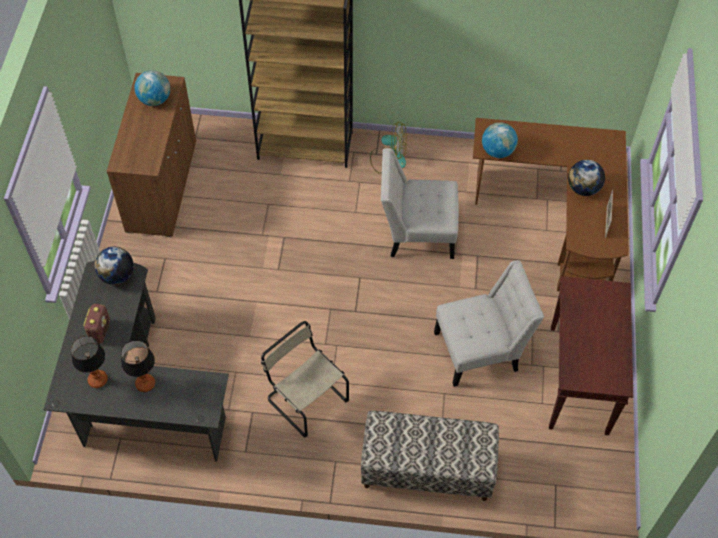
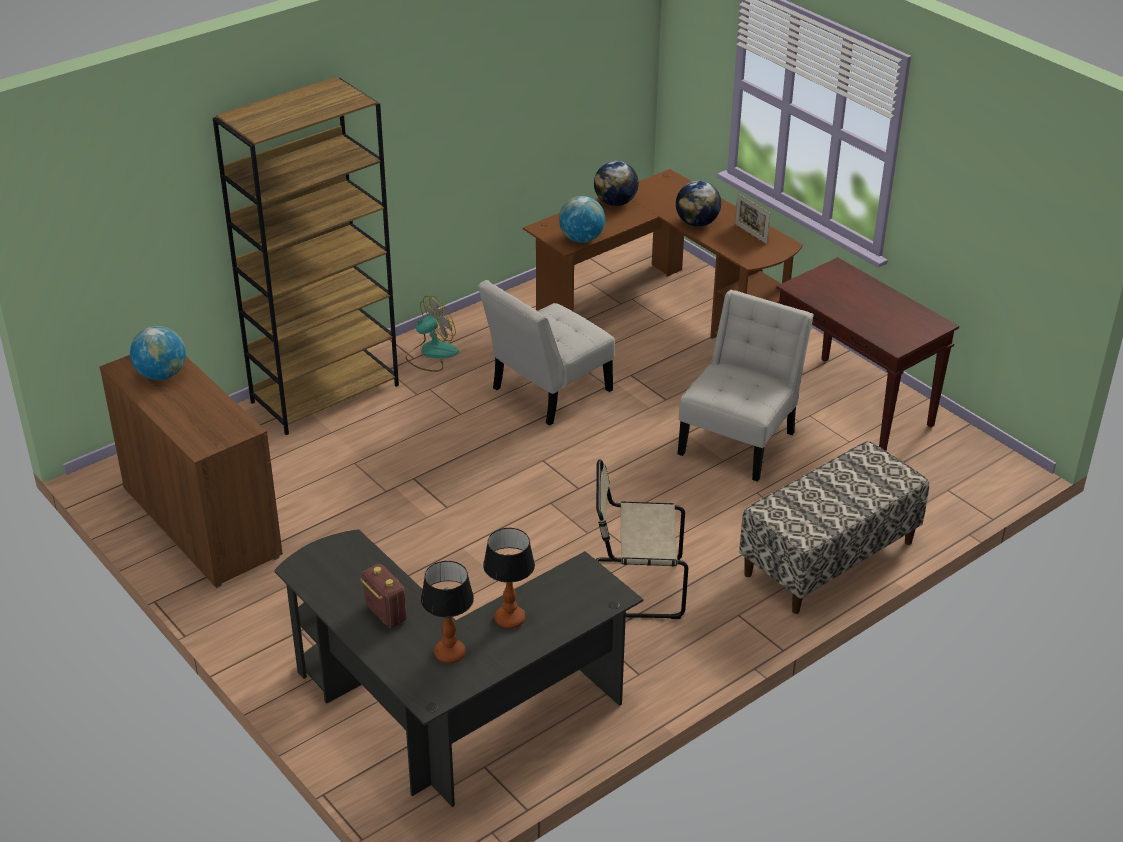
camera: 45 degrees left, 20 degrees down
(117, 276) = (331, 556): globe -> globe (615, 203)

